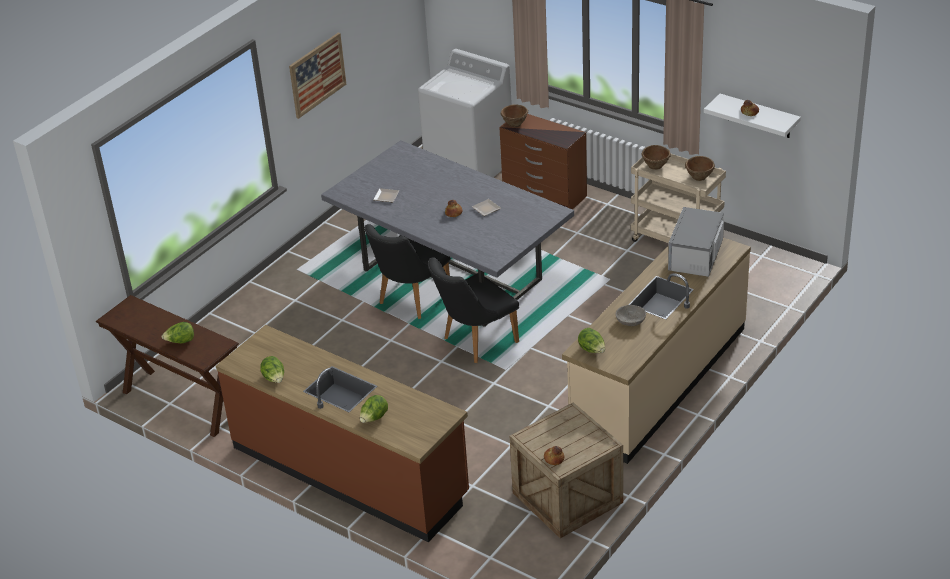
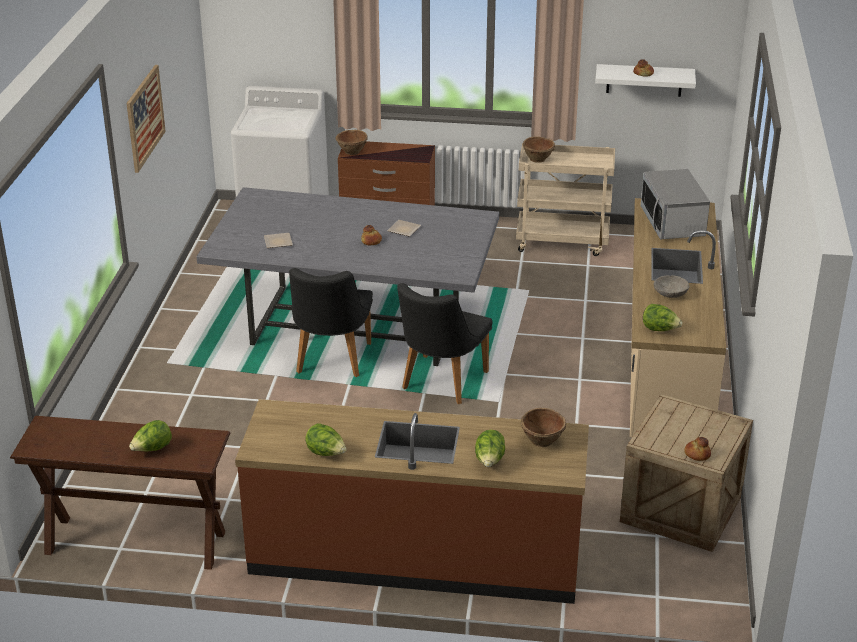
camera: 30 degrees left, 5 degrees down
(699, 177) = (591, 160): brown bowl -> brown bowl (542, 441)

